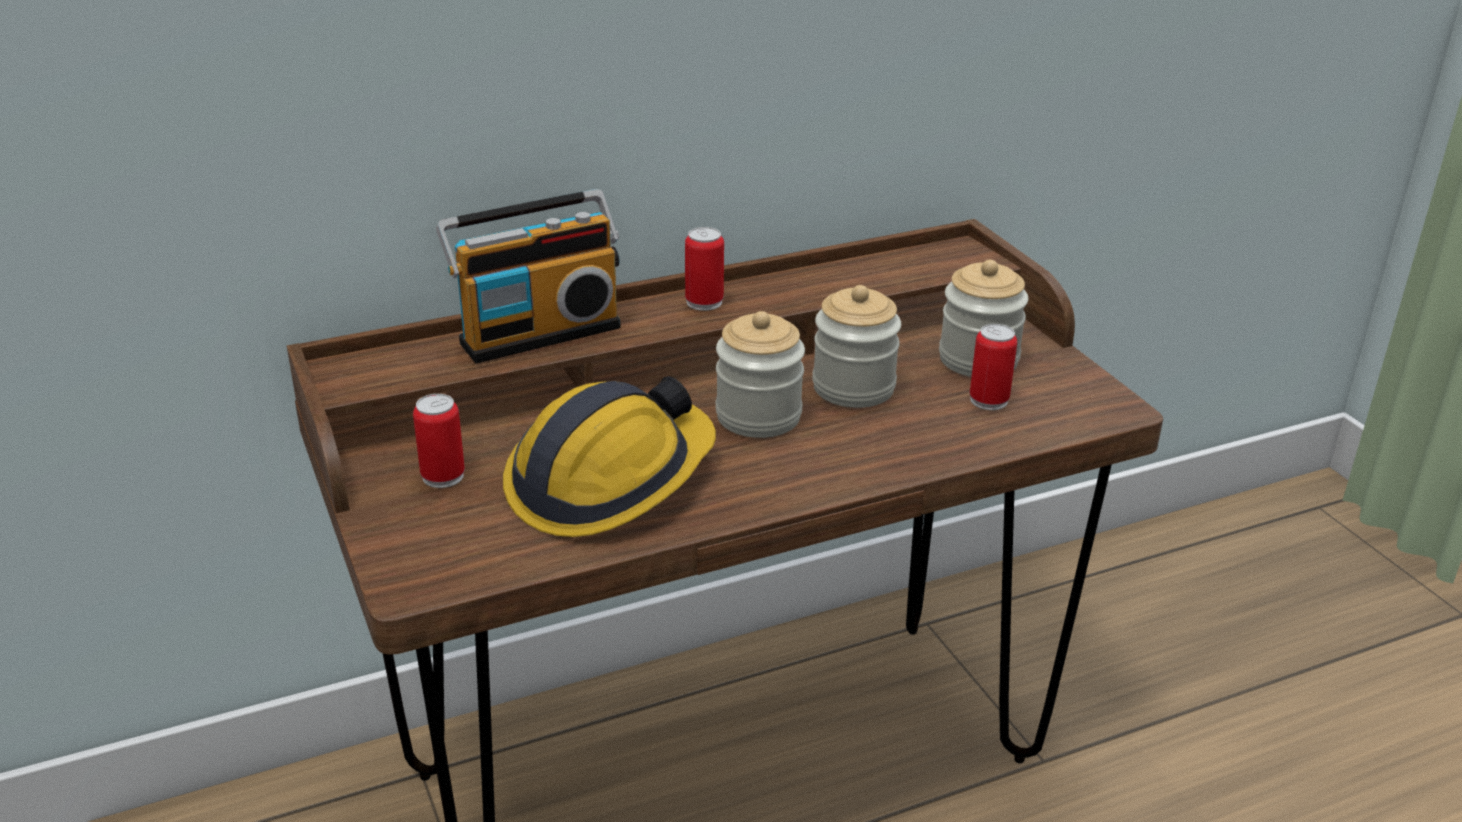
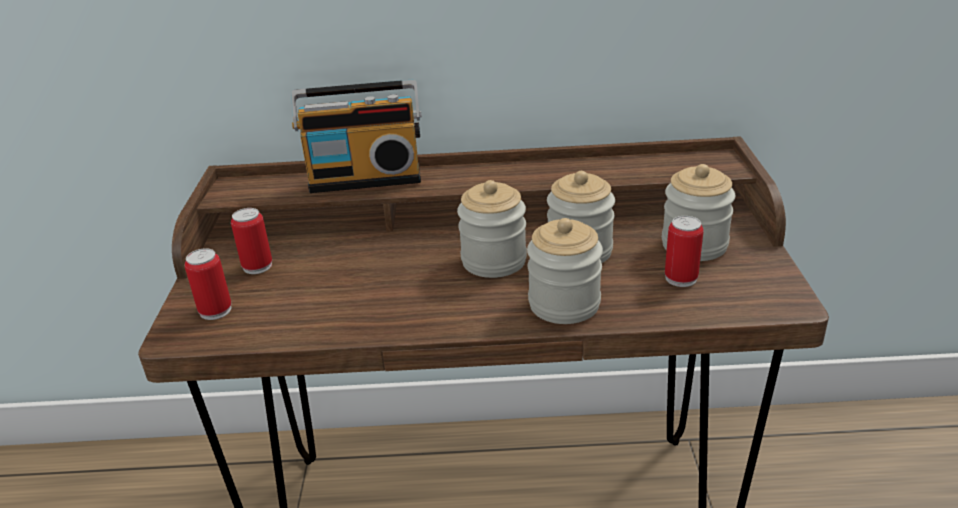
camera: 25 degrees right, 0 degrees up
(609, 480) = (357, 289): hard hat -> none
(704, 302) = (492, 172): can -> can (215, 310)
(880, 452) = (564, 304): none -> jar

